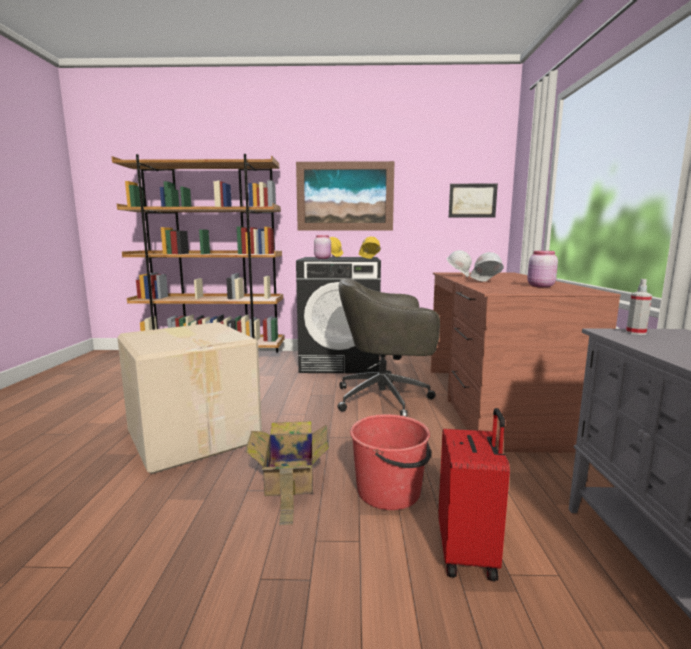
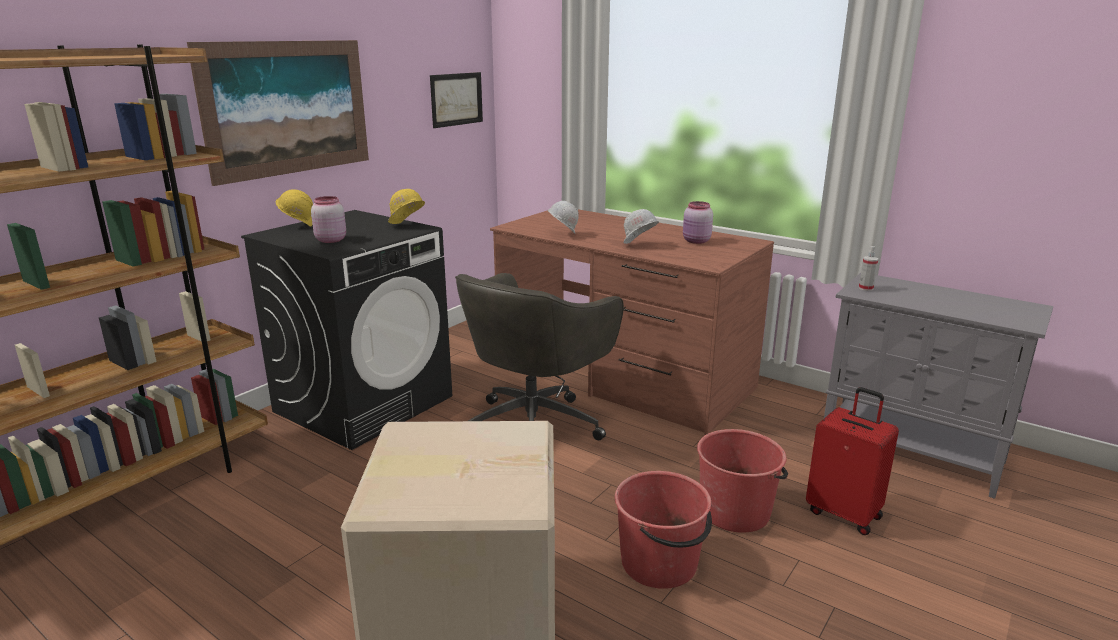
camera: 55 degrees left, 10 degrees up
(289, 478) = (660, 563): cardboard box -> red bucket

